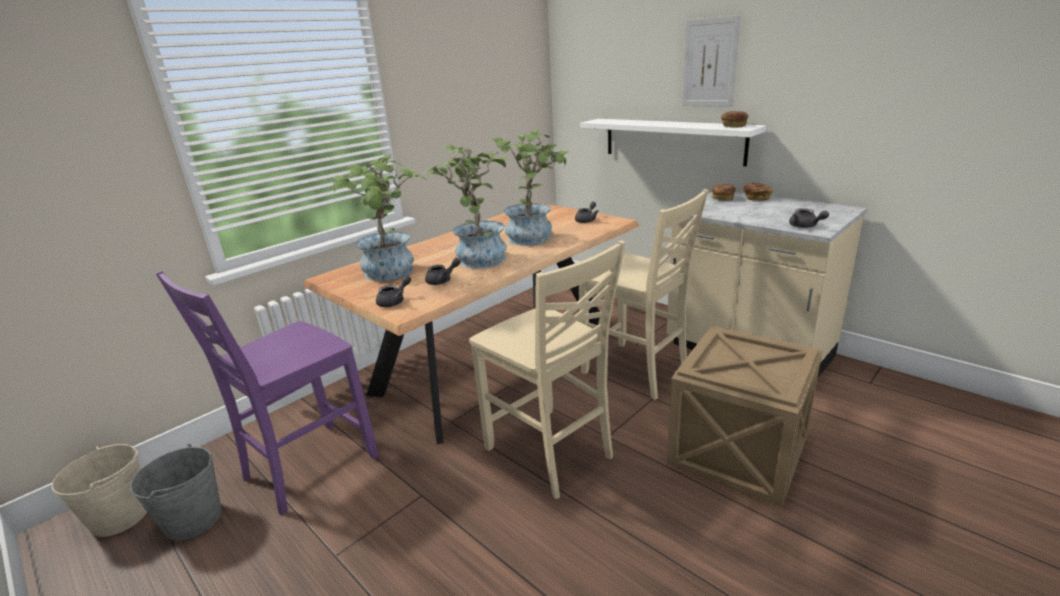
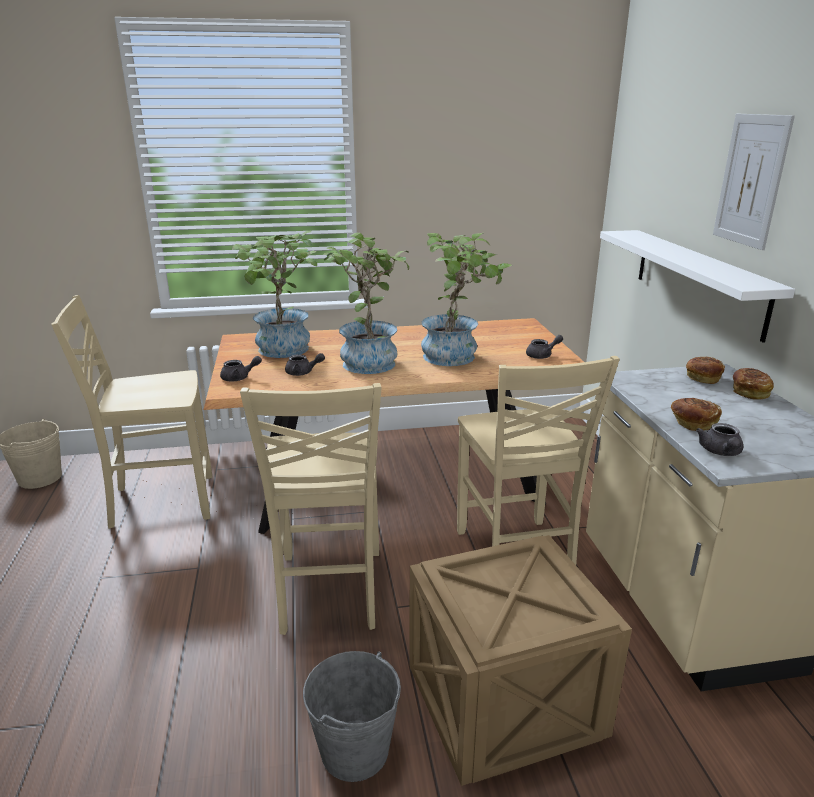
camera: 35 degrees right, 0 degrees up
(194, 520) = (66, 502): grey bucket -> grey bucket (355, 750)
(307, 468) = (160, 502): purple chair -> beige chair
(733, 126) = (746, 279): bread -> bread (692, 423)

